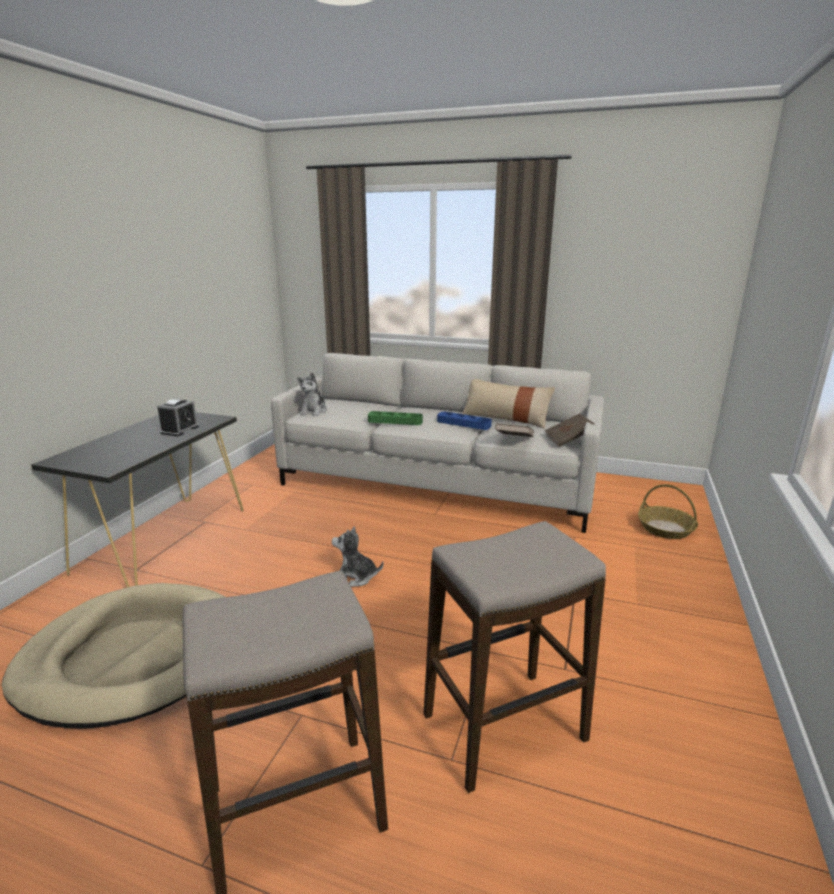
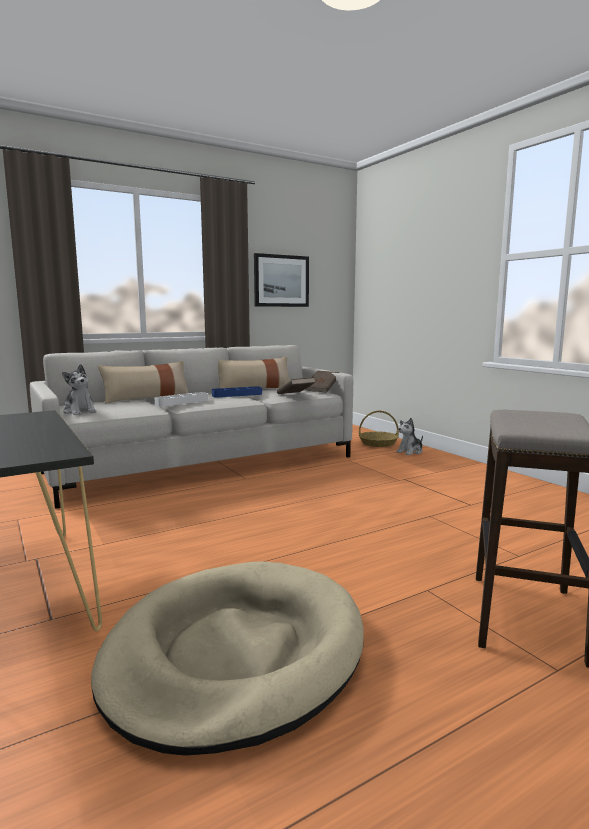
camera: 50 degrees left, 10 degrees down
(180, 430) = (27, 425): alarm clock -> none
(356, 577) = (281, 524): plush toy -> plush toy (410, 452)
(390, 407) = (147, 398): none -> beige pillow
(395, 421) = (182, 402): green tray -> white tray
(504, 728) = (505, 534): stool -> none
(607, 282) = (281, 281): none -> picture

